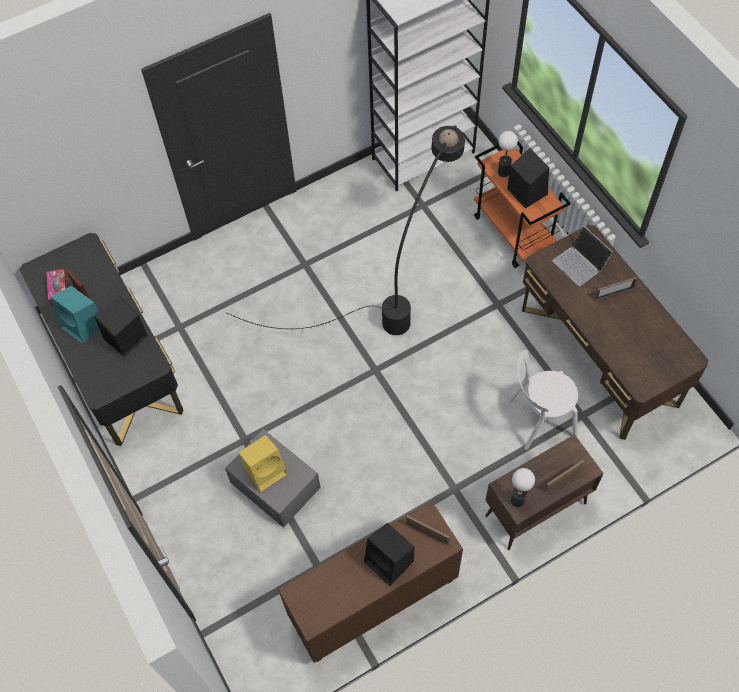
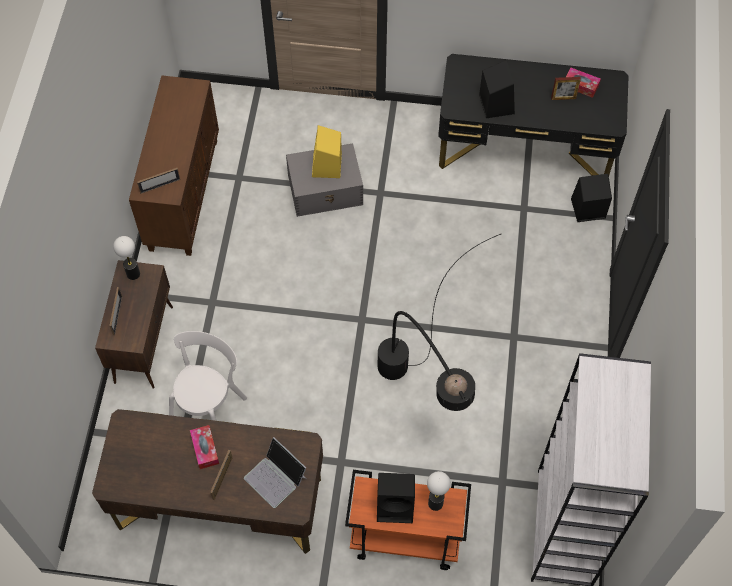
camera: 125 degrees right, 0 degrees up
(83, 325) = (531, 84): turquoise speaker -> none
(390, 562) = (163, 151): black speaker -> black speaker (587, 209)
(580, 263) = (276, 477): laptop -> laptop turned 135 degrees counterclockwise
(605, 320) = (205, 449): none -> tissue box

